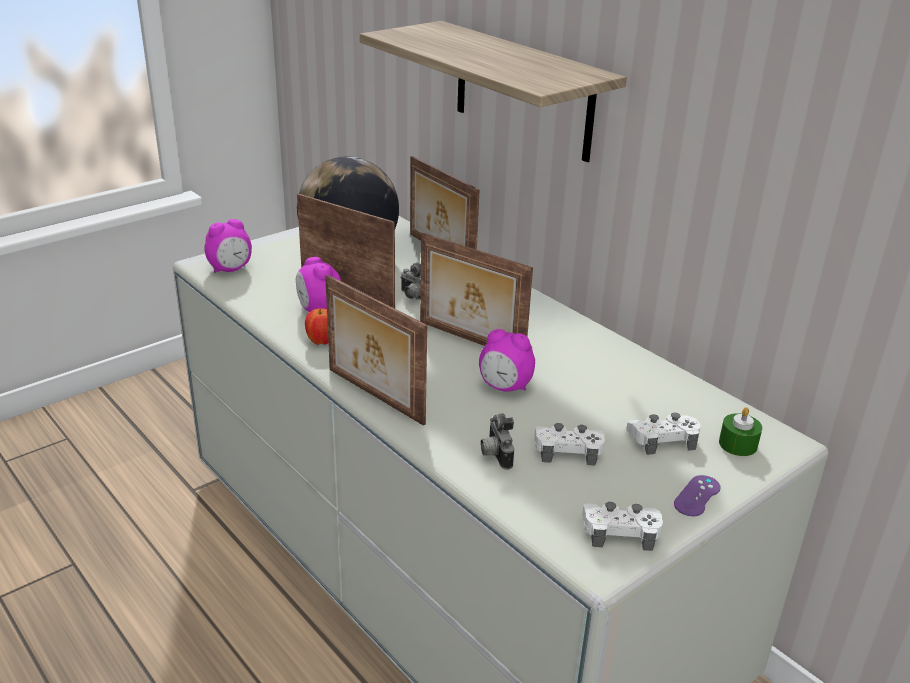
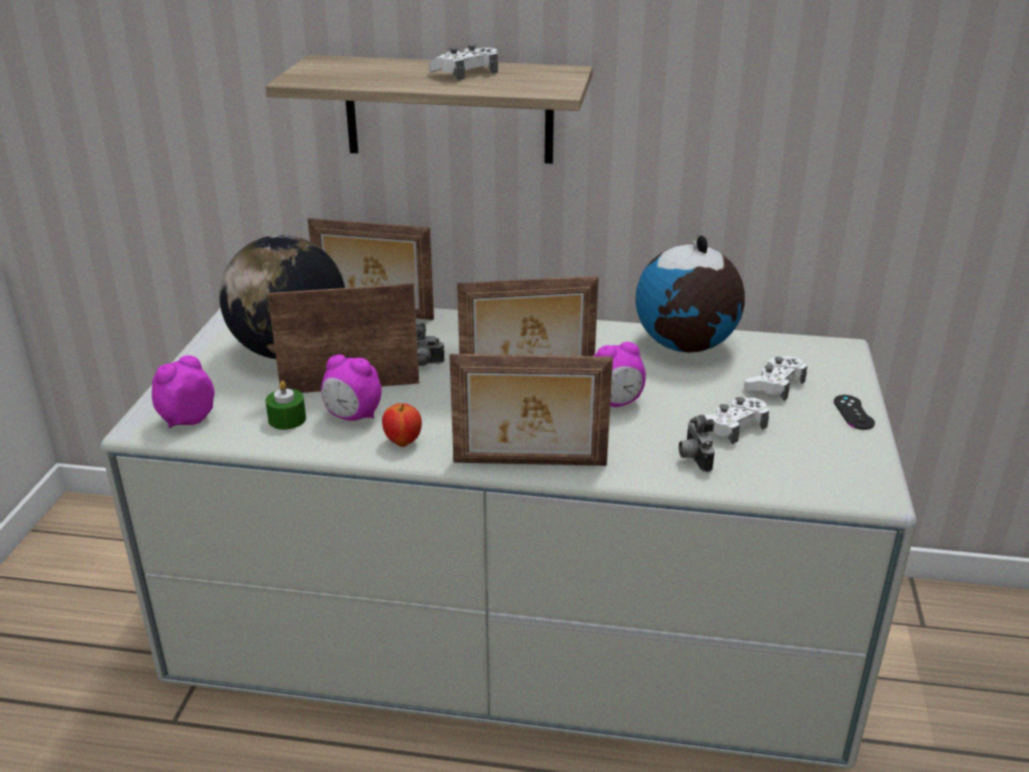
camera: 40 degrees left, 0 degrees up
(230, 269) = (187, 419): alarm clock -> alarm clock turned 150 degrees counterclockwise
(495, 455) = (693, 458): camera -> camera turned 45 degrees clockwise
(620, 531) = (852, 463): white game controller -> white game controller (465, 72)
(636, 374) = (685, 346): none -> globe
(697, 496) = (853, 412): purple game controller -> black game controller
(738, 444) = (820, 364): green candle -> green candle (287, 419)

